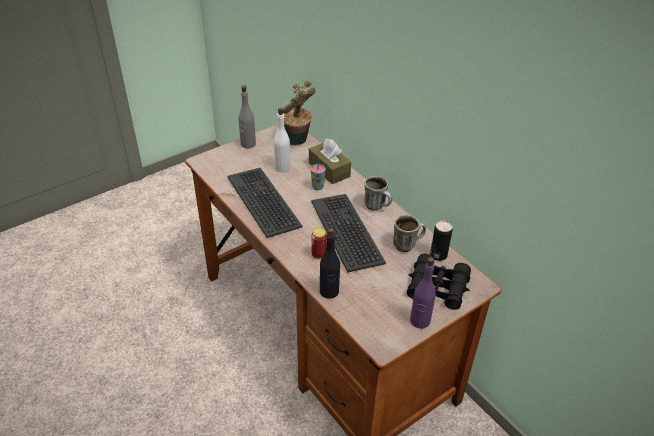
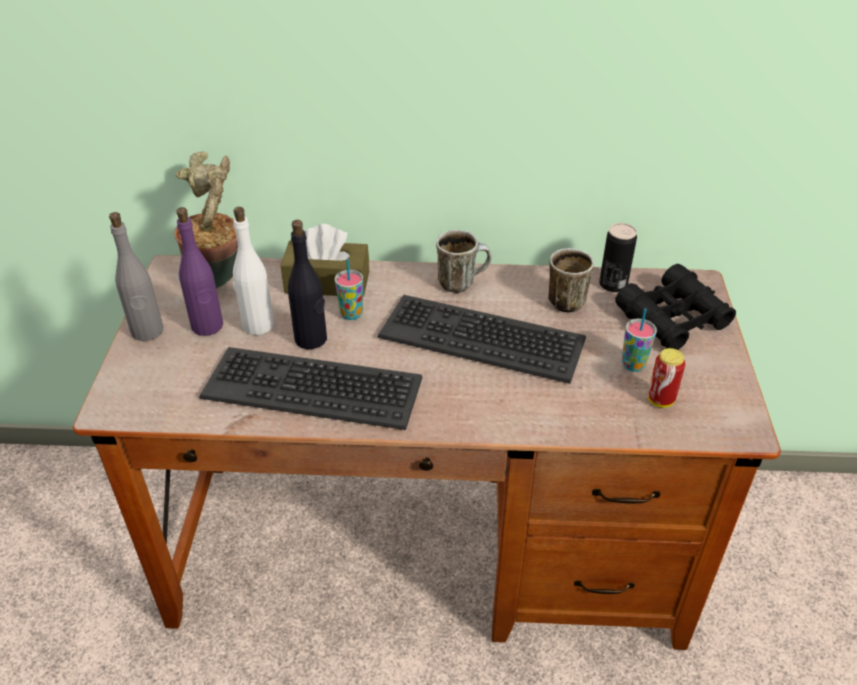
camera: 50 degrees left, 0 degrees up
(318, 255) = (503, 394): can -> can (660, 400)
(329, 291) = (590, 425): black bottle -> black bottle (311, 339)
(386, 288) = (633, 364): none -> cup
(420, 321) = (722, 368): purple bottle -> purple bottle (207, 326)

